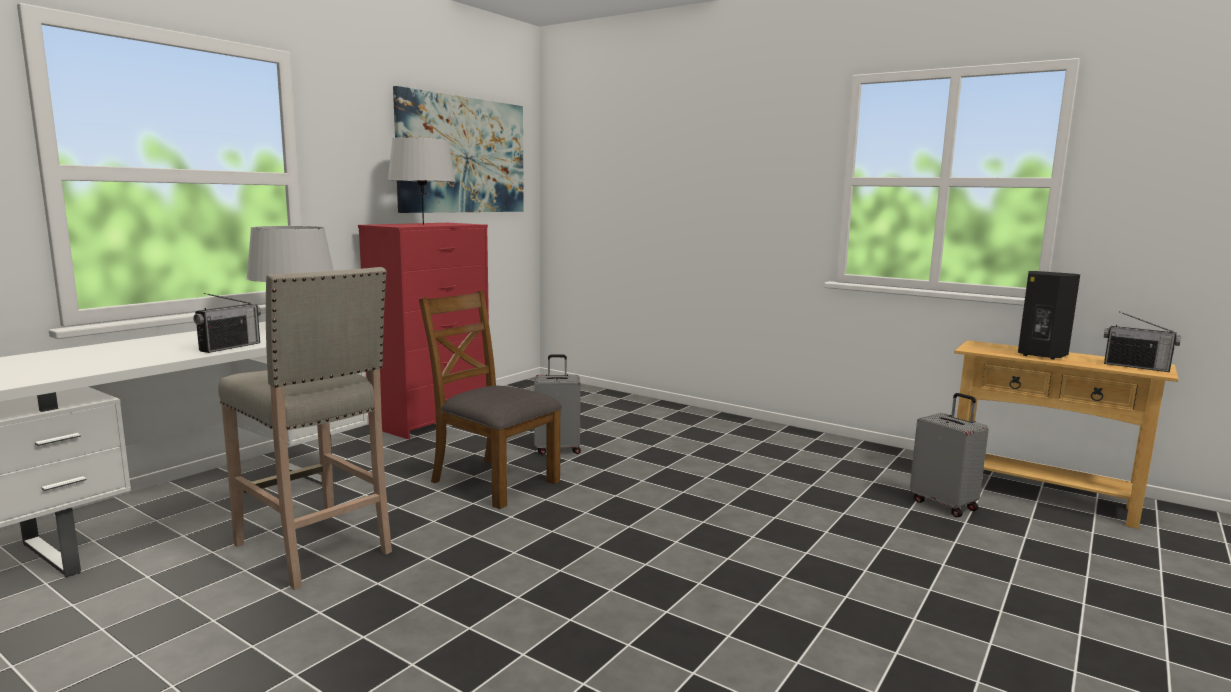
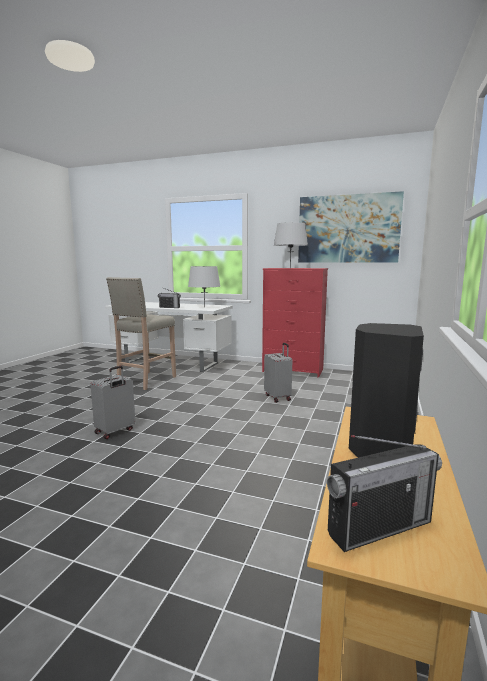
camera: 75 degrees right, 0 degrees up
(493, 481) = (222, 392): brown chair -> none
(944, 504) = (284, 553): grey suitcase -> grey suitcase (115, 431)
(1136, 367) = (379, 527): radio -> radio turned 135 degrees counterclockwise

